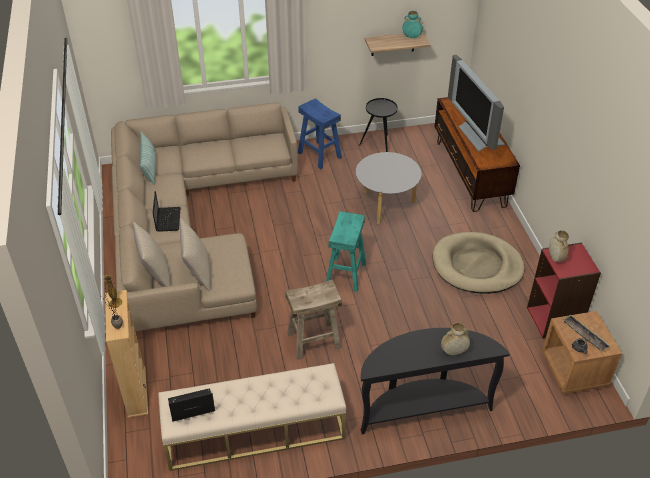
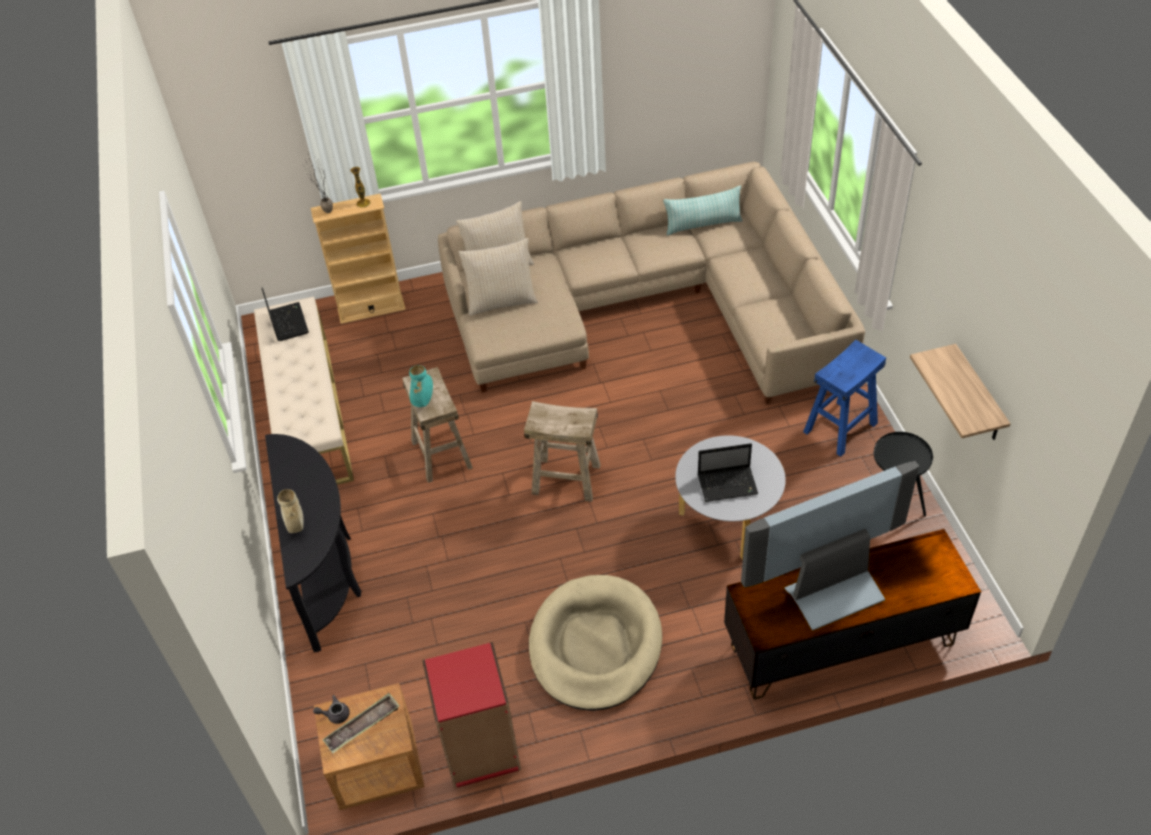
camera: 90 degrees right, 5 degrees up
(168, 219) = (599, 259): laptop -> laptop (728, 484)
(345, 273) = (566, 479): turquoise stool -> beige stool
(411, 37) = (981, 408): turquoise vase -> turquoise vase (423, 401)
(555, 258) = (470, 659): beige vase -> none

